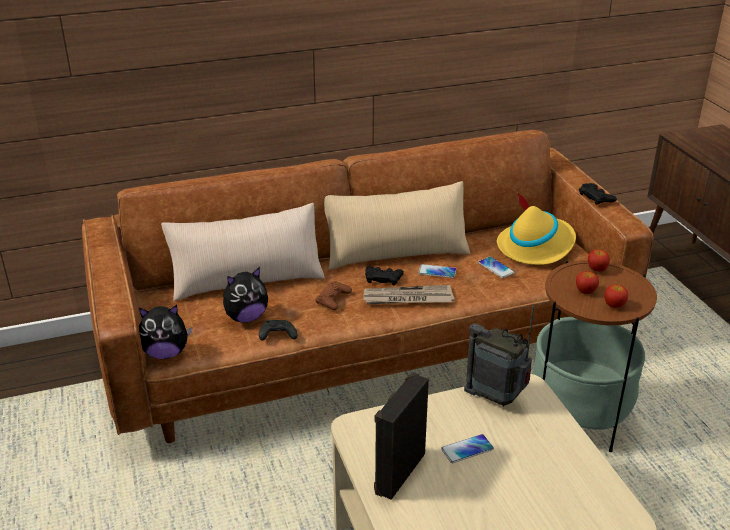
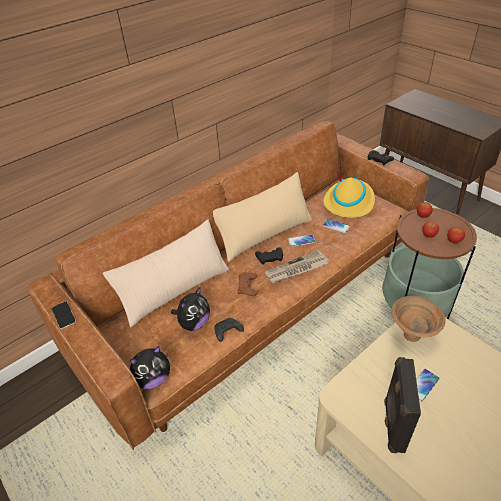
camera: 20 degrees left, 10 degrees up
(101, 254) = (63, 315): none -> phone
(496, 398) = (411, 334): radio -> brown bowl

